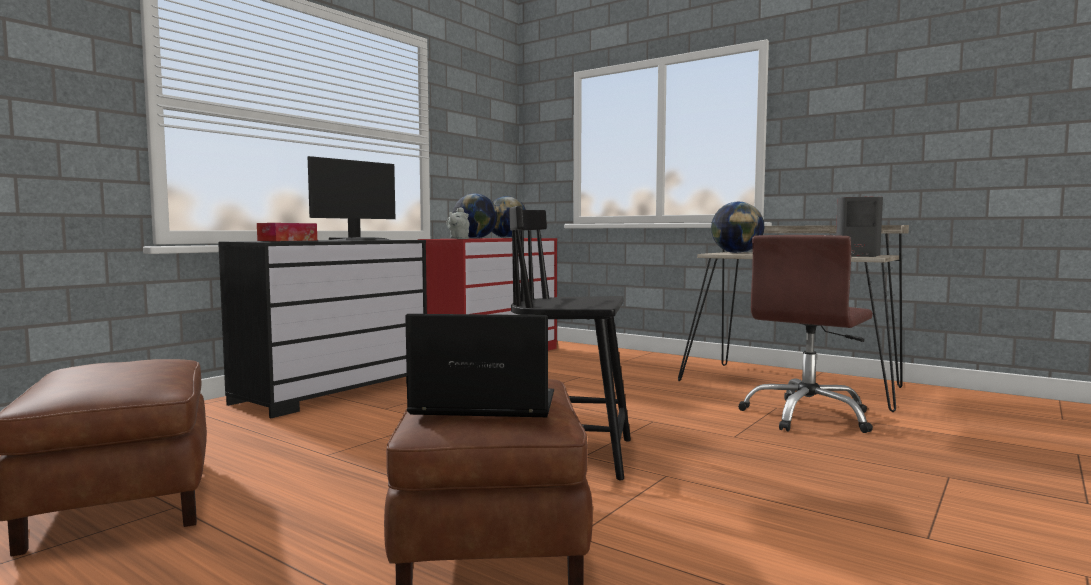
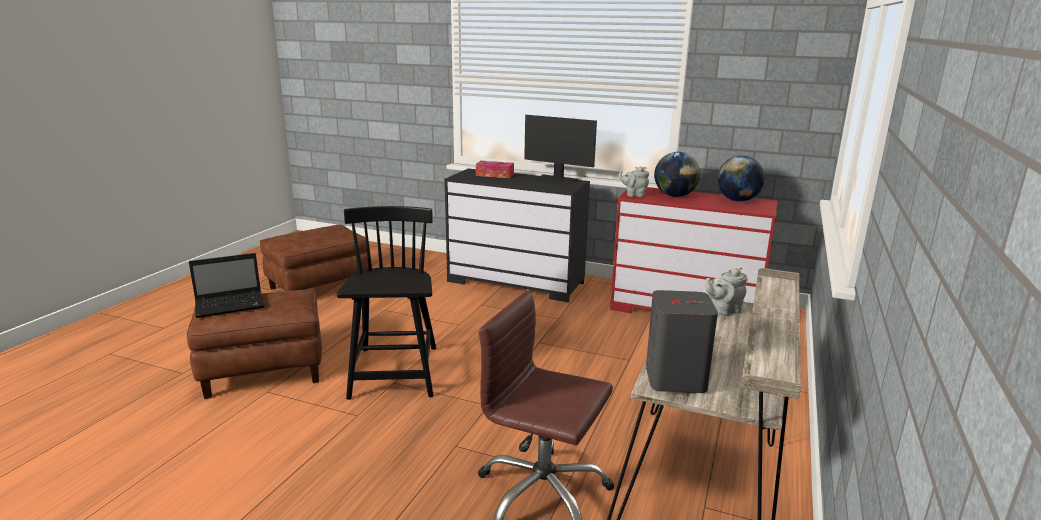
camera: 75 degrees right, 15 degrees up
(481, 406) = (231, 305): laptop -> laptop turned 75 degrees clockwise
(736, 253) = (723, 310): globe -> grey teapot

